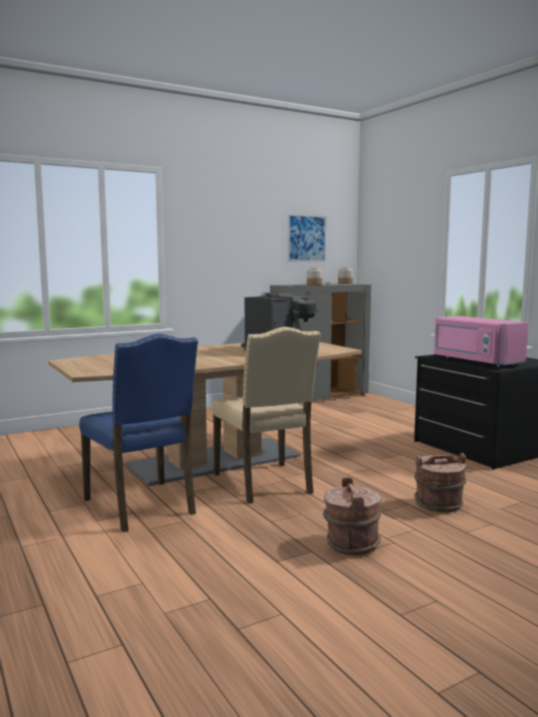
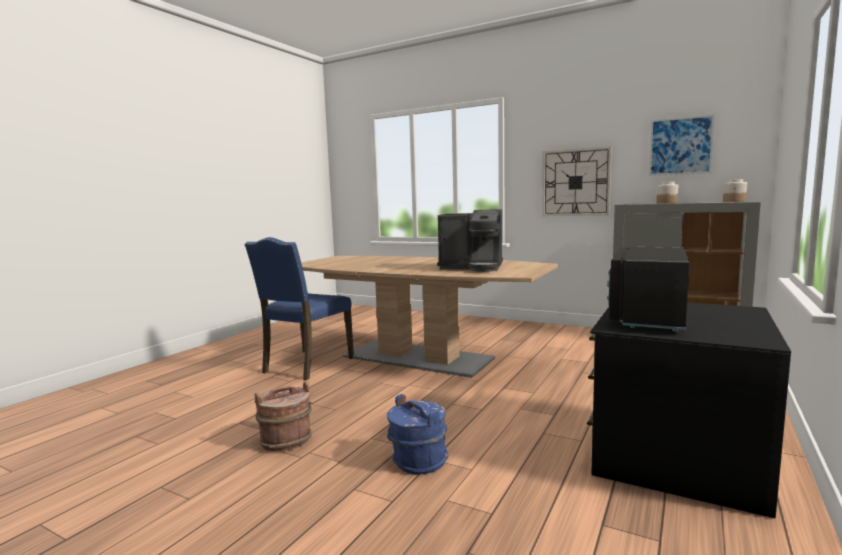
camera: 60 degrees right, 0 degrees up
(233, 264) = (575, 182): none -> wall clock
(265, 483) = (387, 383): beige chair -> none
(438, 504) = (418, 461): brown bucket -> blue bucket
(475, 361) = (646, 316): pink microwave -> black microwave

